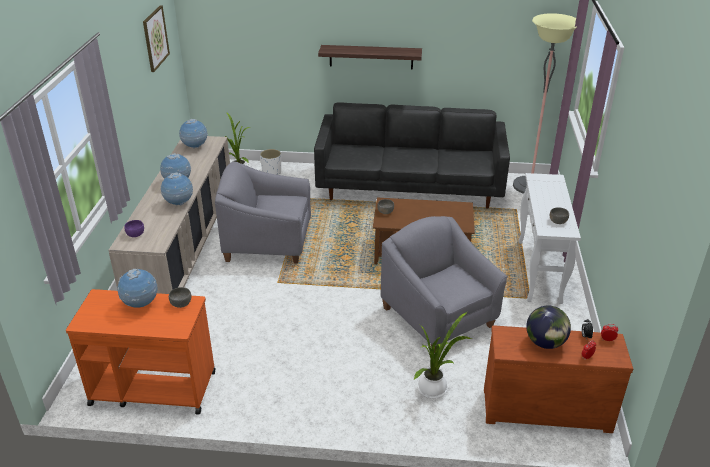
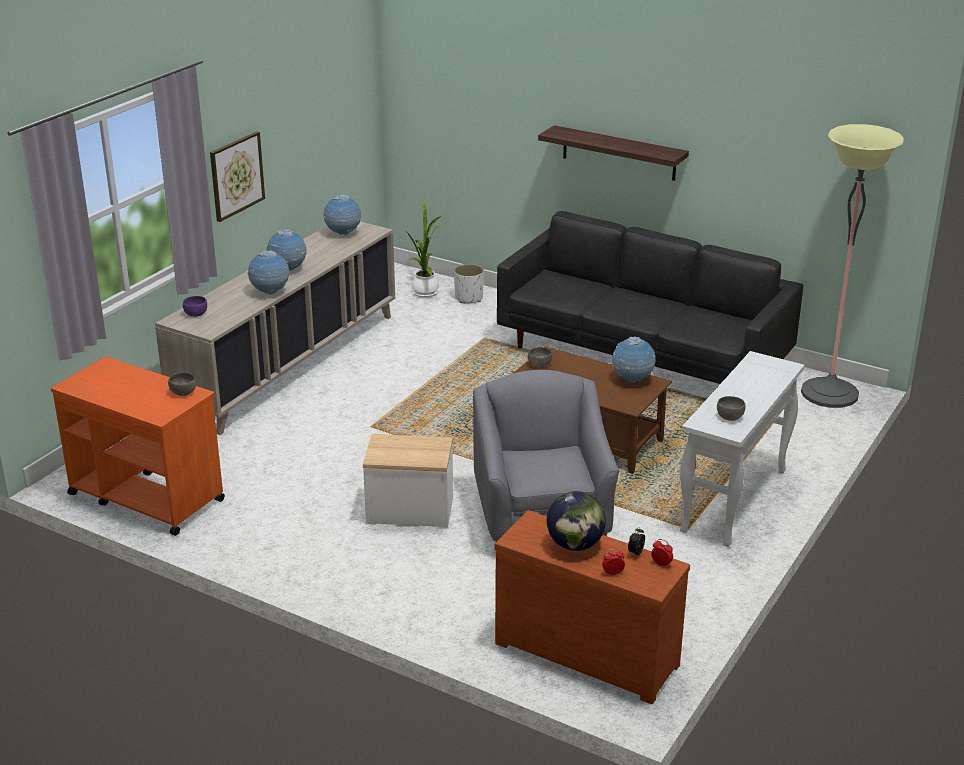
camera: 25 degrees right, 5 degrees down
(141, 304) = (142, 383): globe -> globe (632, 380)
(155, 38) = (325, 83): picture -> picture (236, 176)
(268, 243) = (395, 380): grey armchair -> none
(352, 338) = (410, 510): none -> side table
(434, 388) = (464, 590): potted plant -> none

